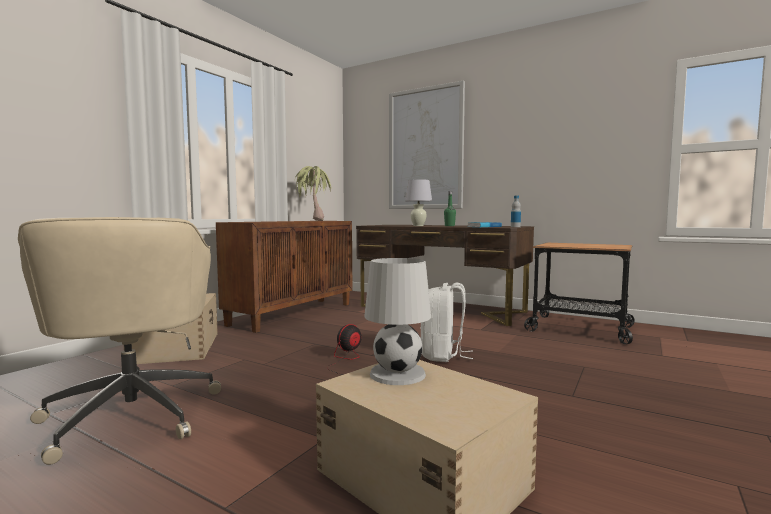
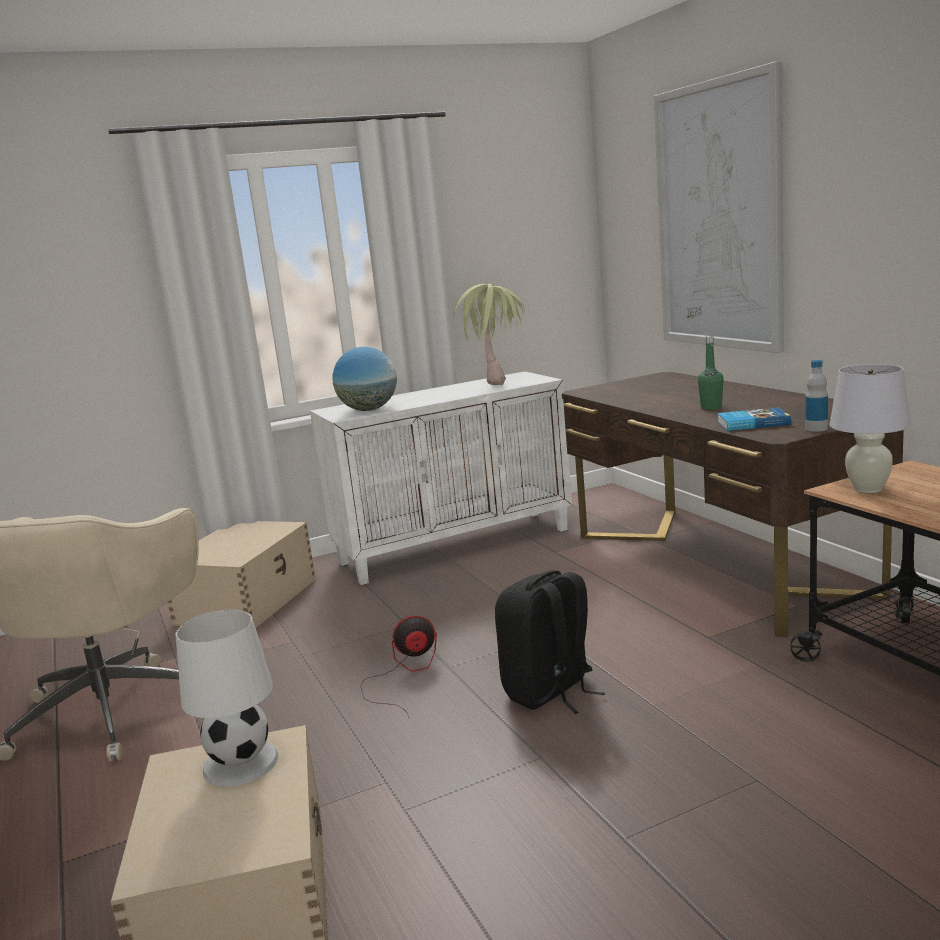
camera: 35 degrees right, 10 degrees up
(262, 221) = (369, 410): none -> globe
(293, 314) = (455, 545): brown cabinet -> white cabinet
(418, 226) = (656, 402): white table lamp -> white table lamp (867, 489)
(442, 355) = (550, 692): white backpack -> black backpack

